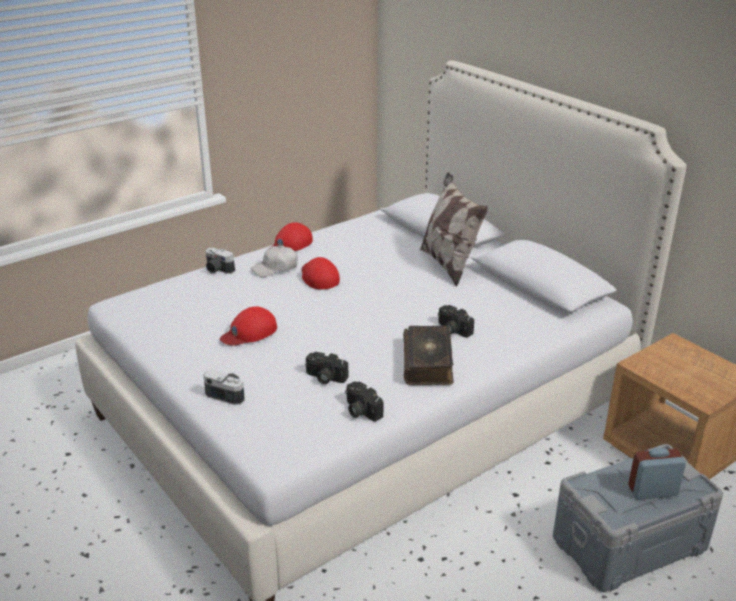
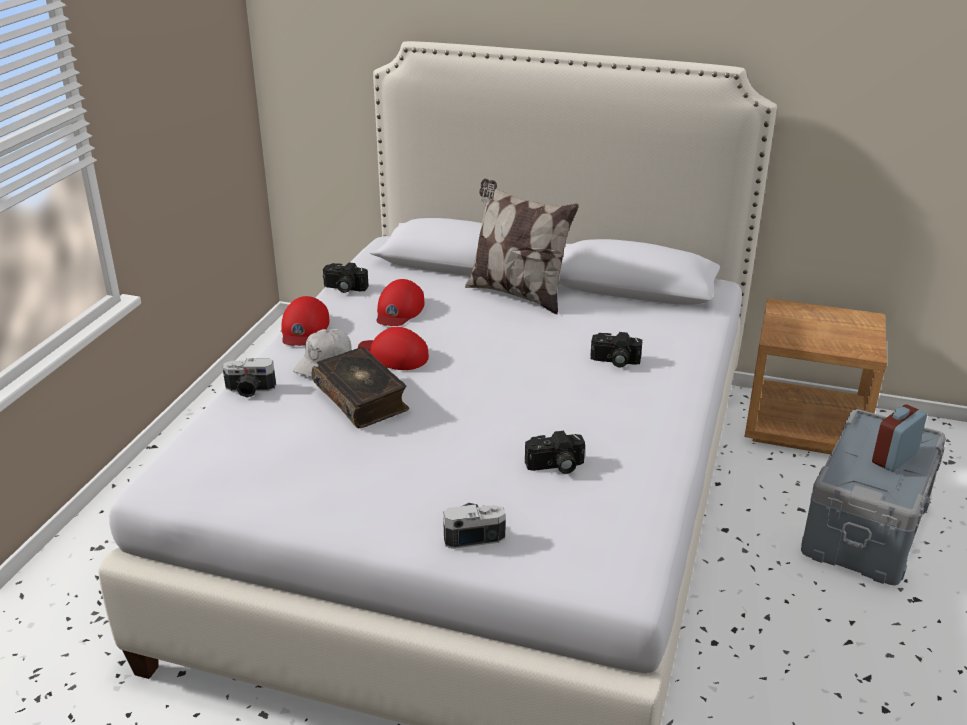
camera: 35 degrees left, 0 degrees up
(249, 332) = (399, 450): red cap -> red cap (399, 310)
(360, 410) = (642, 486): camera -> camera (344, 288)
(428, 363) = (640, 406): book -> book (362, 398)

